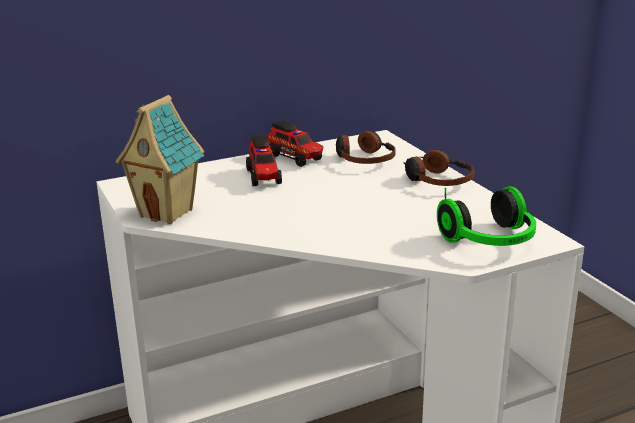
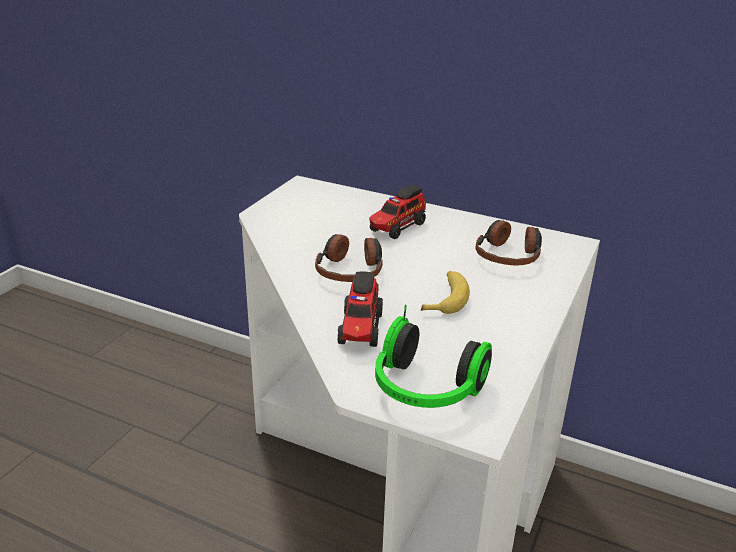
camera: 50 degrees right, 5 degrees up
(168, 212) = (279, 219): toy house -> none
(296, 158) = (456, 225): toy truck -> toy truck (360, 329)
(390, 197) = (446, 298): none -> banana
(437, 180) = (524, 309): headphones -> headphones (350, 270)

